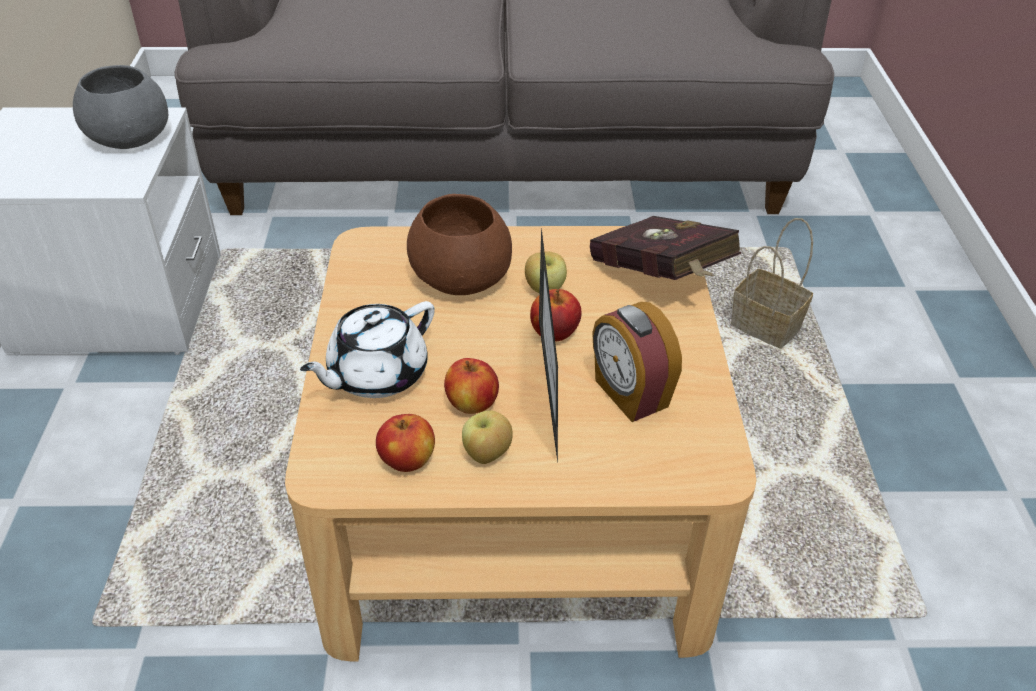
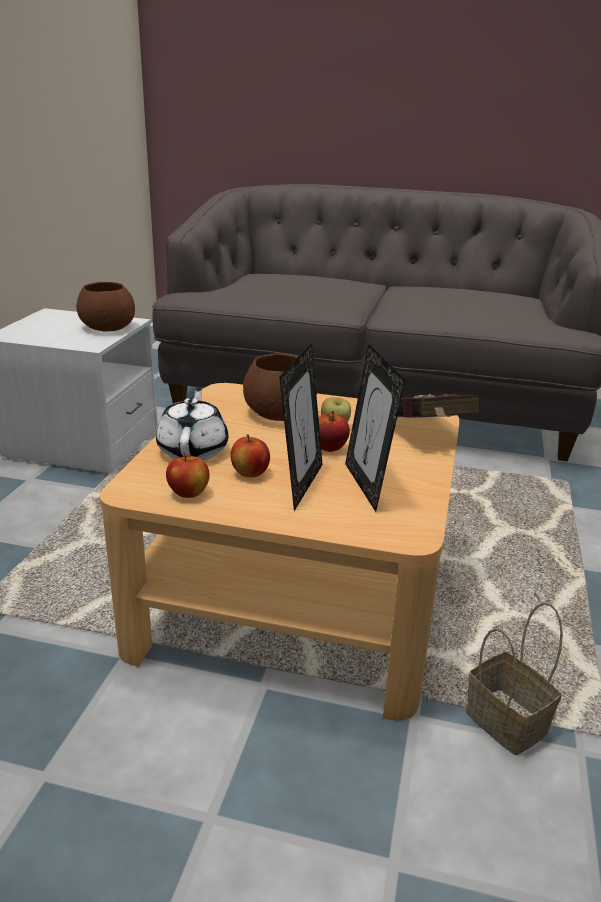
camera: 15 degrees right, 15 degrees down
(131, 137) = (108, 327): grey bowl -> brown bowl
(376, 375) = (193, 450): white teapot -> white teapot turned 120 degrees clockwise
(487, 455) = (245, 499): apple -> none
(629, 394) = (367, 485): alarm clock -> picture frame
(762, 327) = (530, 524): basket -> basket (503, 720)

